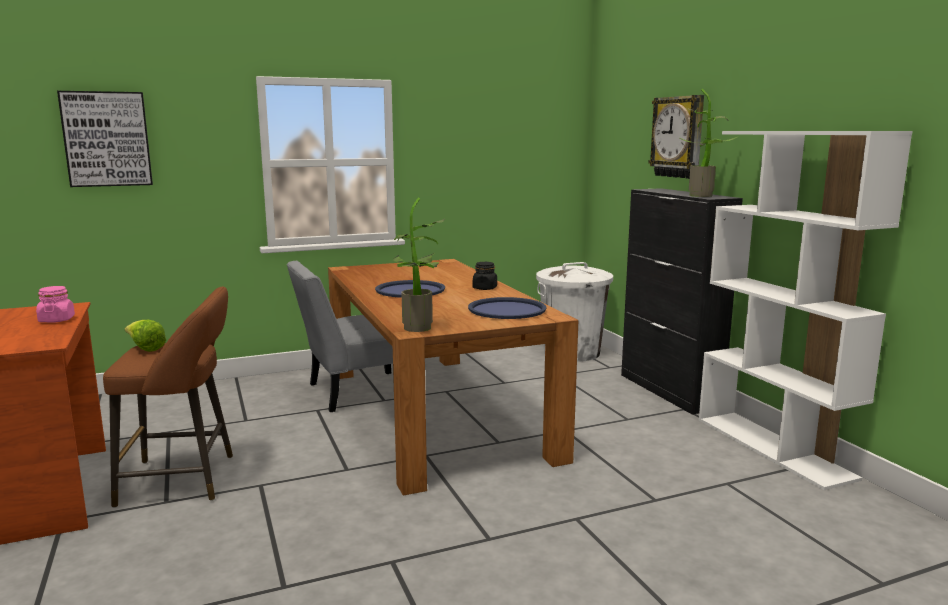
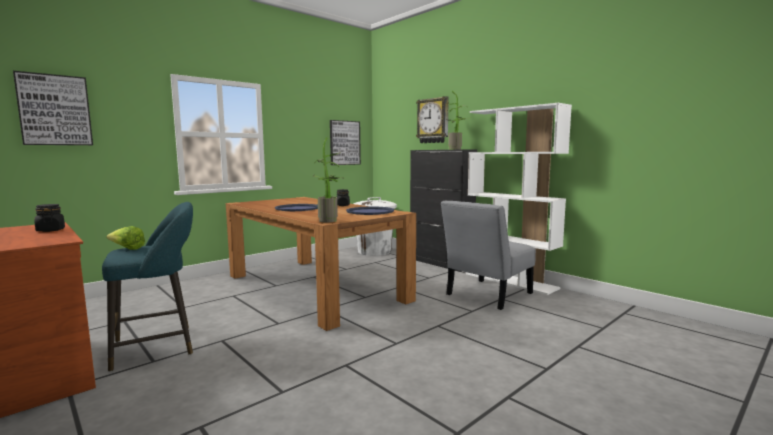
camera: 20 degrees left, 5 degrees down
(57, 320) = (50, 230): pink jar -> black jar
(184, 480) = (159, 346): brown stool -> turquoise stool
(354, 392) = (252, 283): grey chair -> grey chair (486, 295)
(534, 167) = (344, 143): none -> picture

